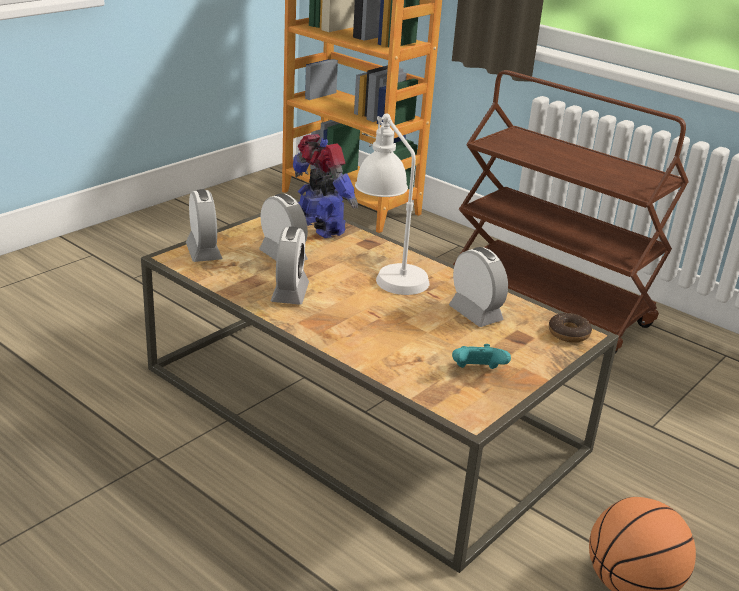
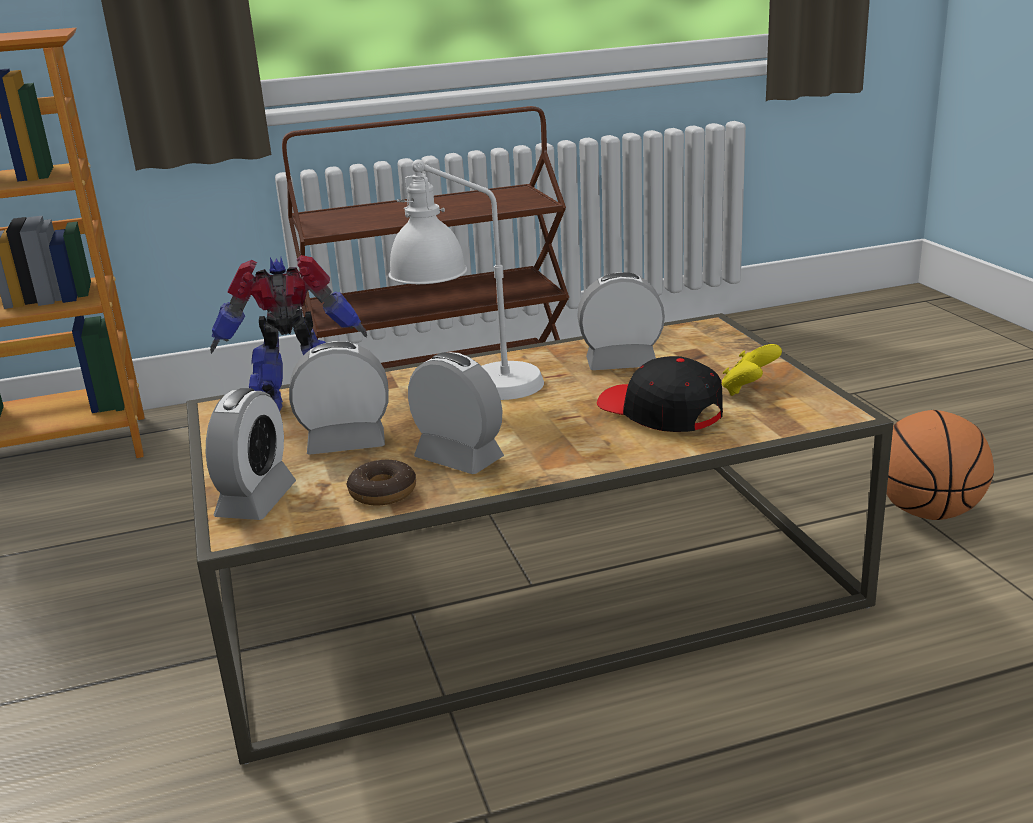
camera: 55 degrees left, 5 degrees down
(203, 252) = (256, 501): alarm clock -> alarm clock turned 90 degrees clockwise
(408, 344) = (659, 412): none -> black cap
(477, 372) = (748, 390): turquoise game controller -> yellow game controller
(568, 333) = (702, 331): donut -> donut (383, 492)

